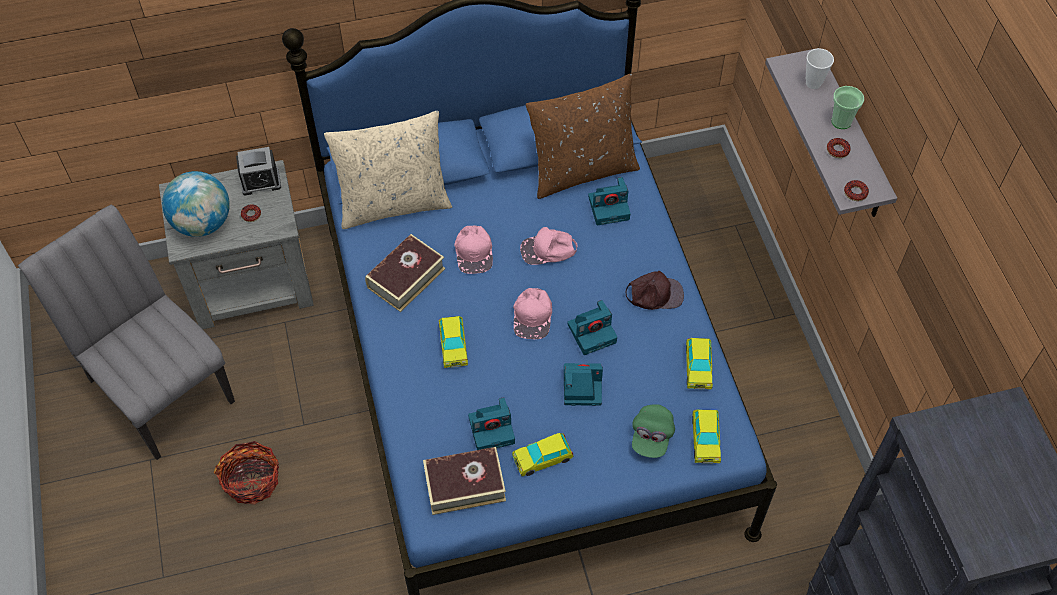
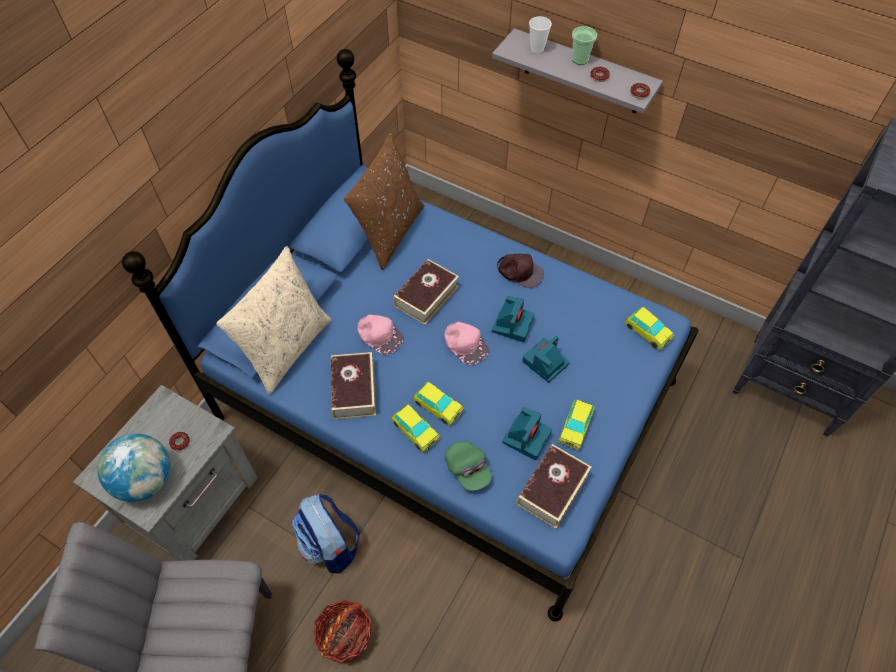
camera: 45 degrees left, 0 degrees up
(260, 181) = (160, 413): alarm clock -> none
(311, 405) = (330, 545): none -> backpack
(548, 250) = (426, 296): pink cap -> book
(609, 207) = (433, 241): camera -> none
(651, 436) = (618, 356): green cap -> green cap (467, 469)
(654, 294) = (520, 272): brown cap -> brown cap turned 75 degrees clockwise
(698, 367) = (594, 294): toy car -> toy car (415, 431)

